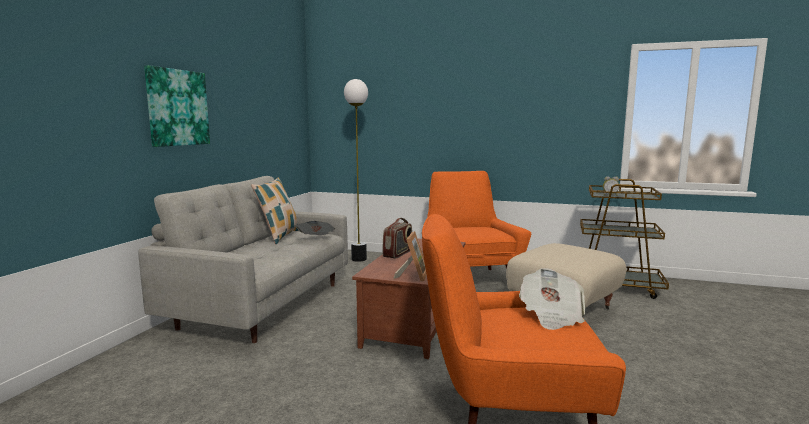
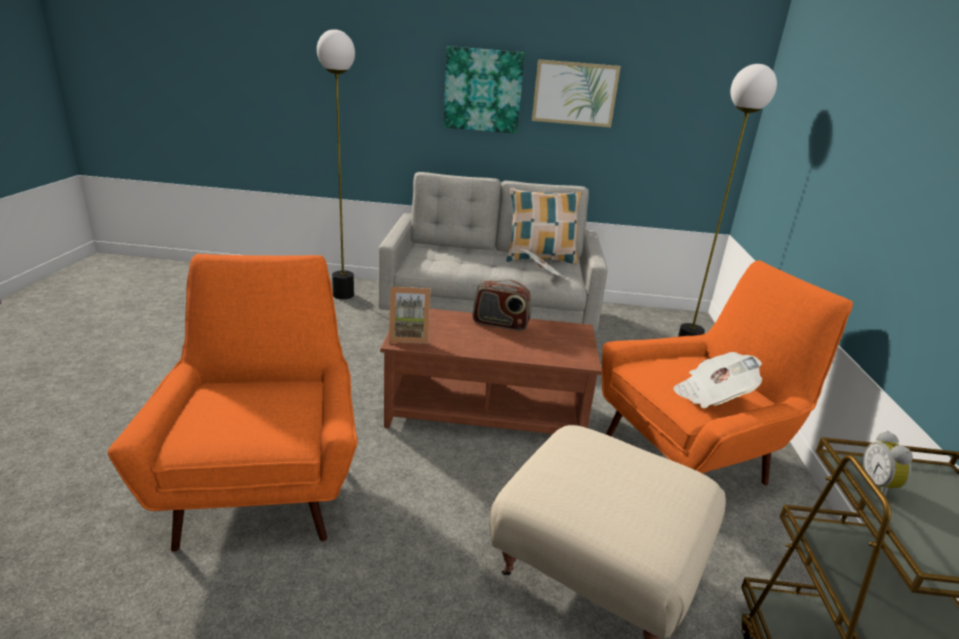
camera: 75 degrees right, 15 degrees up
(128, 372) = (344, 295): none -> floor lamp
(234, 106) = (574, 93): none -> picture
(551, 316) = (275, 425): newspaper -> newspaper (712, 396)

